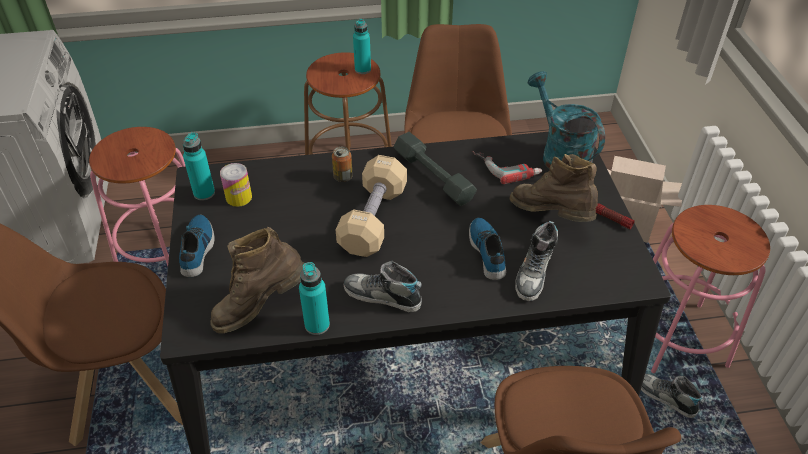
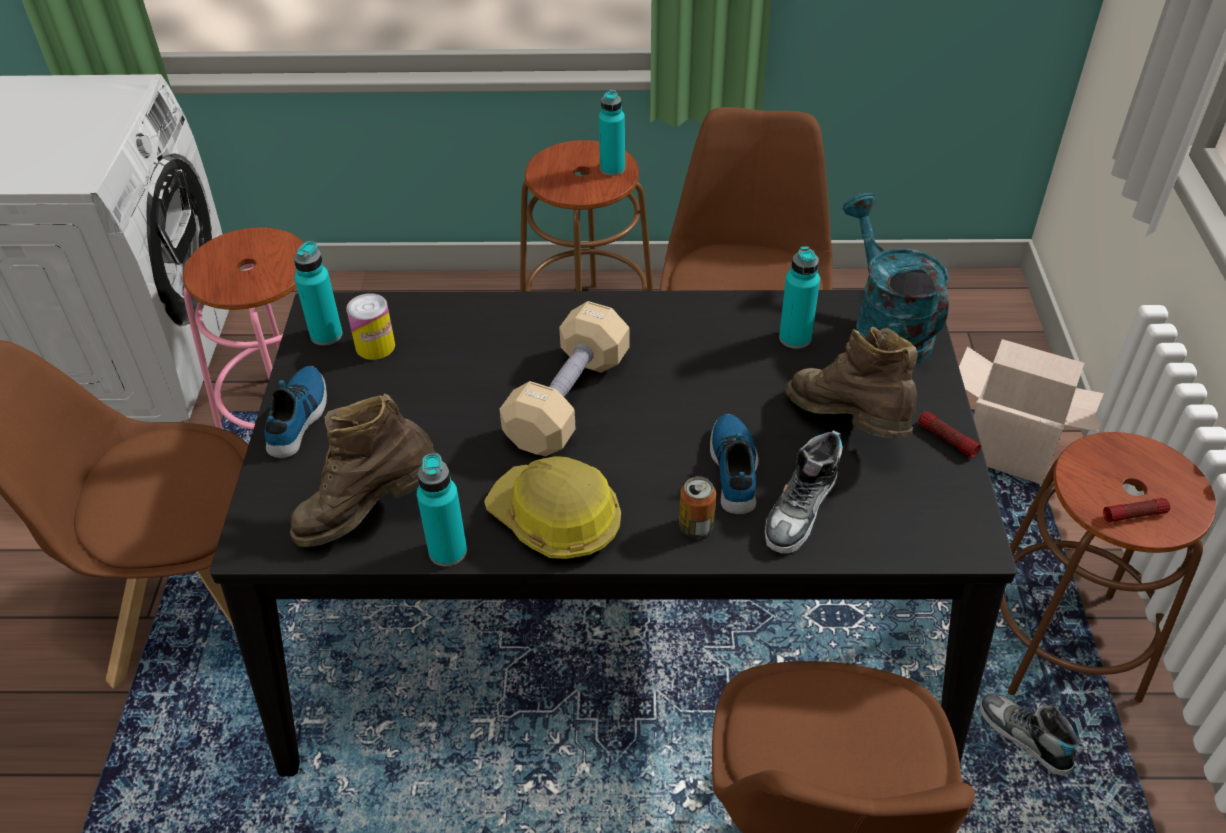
camera: 10 degrees right, 0 degrees up
(343, 177) = (537, 330): can -> can (696, 526)
(382, 296) = (556, 520): shoe -> hard hat
(434, 176) = (676, 342): grey dumbbell -> none
(507, 166) = (795, 338): power drill -> turquoise bottle
(676, 337) = (1061, 643): pink stool -> brown stool
(724, 253) = (1134, 515): none -> flashlight

